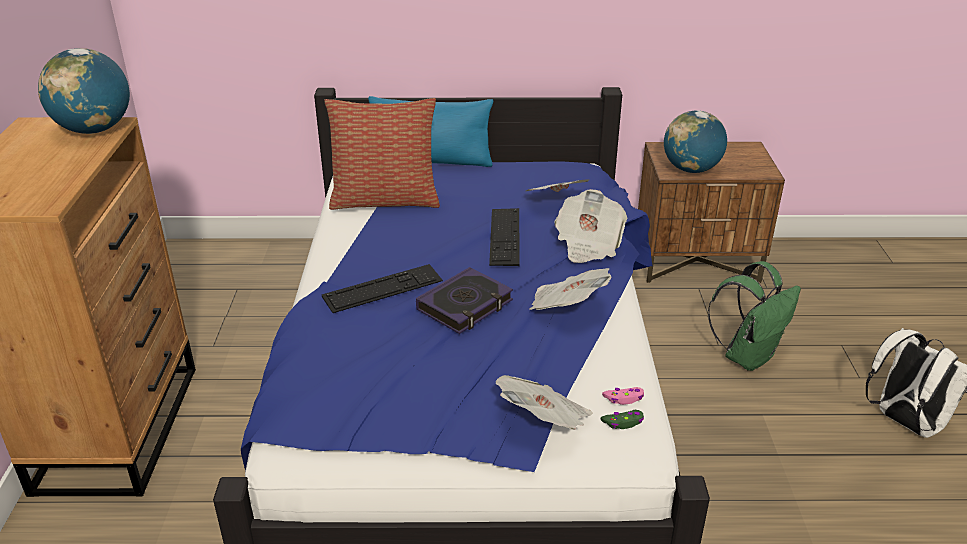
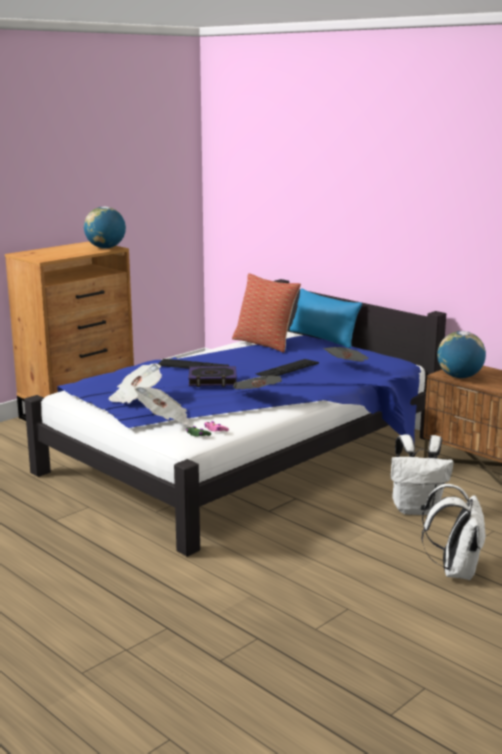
camera: 45 degrees right, 15 degrees down
(588, 244) = (321, 383): newspaper -> newspaper (135, 397)
(748, 356) = (417, 509): green backpack -> white backpack

